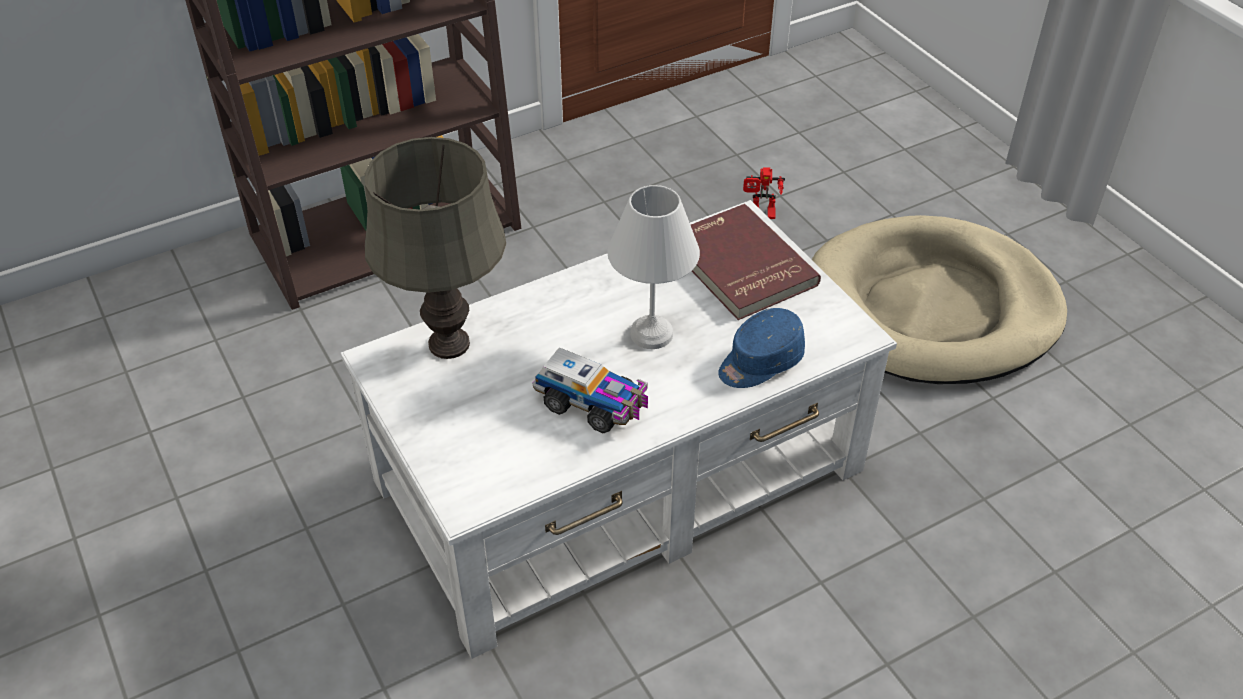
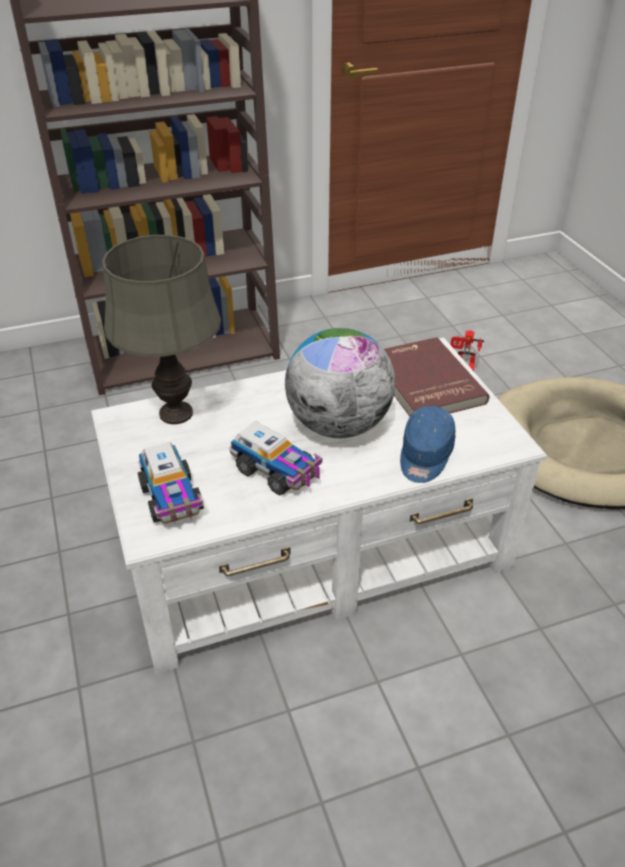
camera: 10 degrees right, 5 degrees down
(478, 455) = (172, 499): none -> toy truck
(650, 335) = (338, 425): white table lamp -> globe
(759, 362) = (425, 456): blue cap -> blue cap turned 45 degrees counterclockwise

